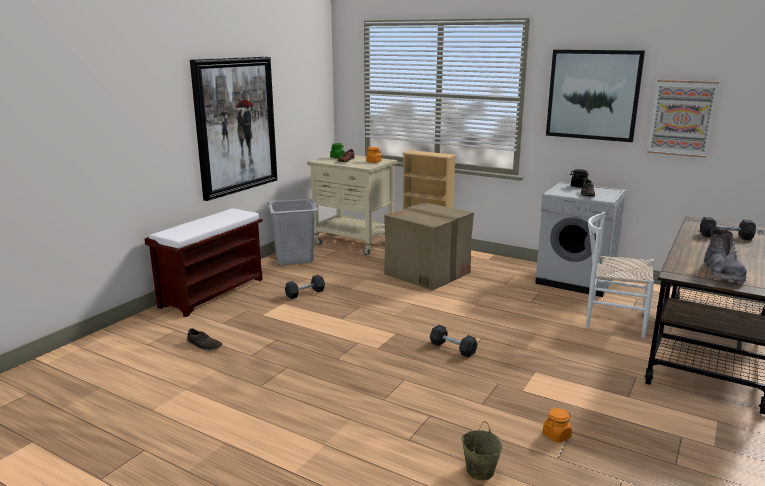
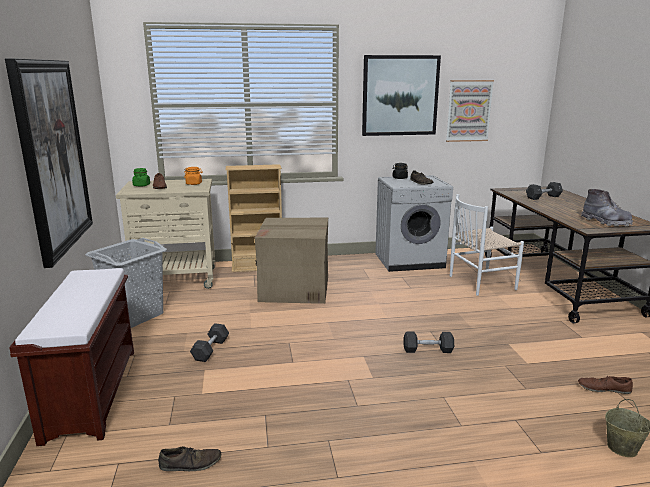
camera: 40 degrees left, 0 degrees up
(556, 435) = (603, 388): orange jar -> brown shoe

